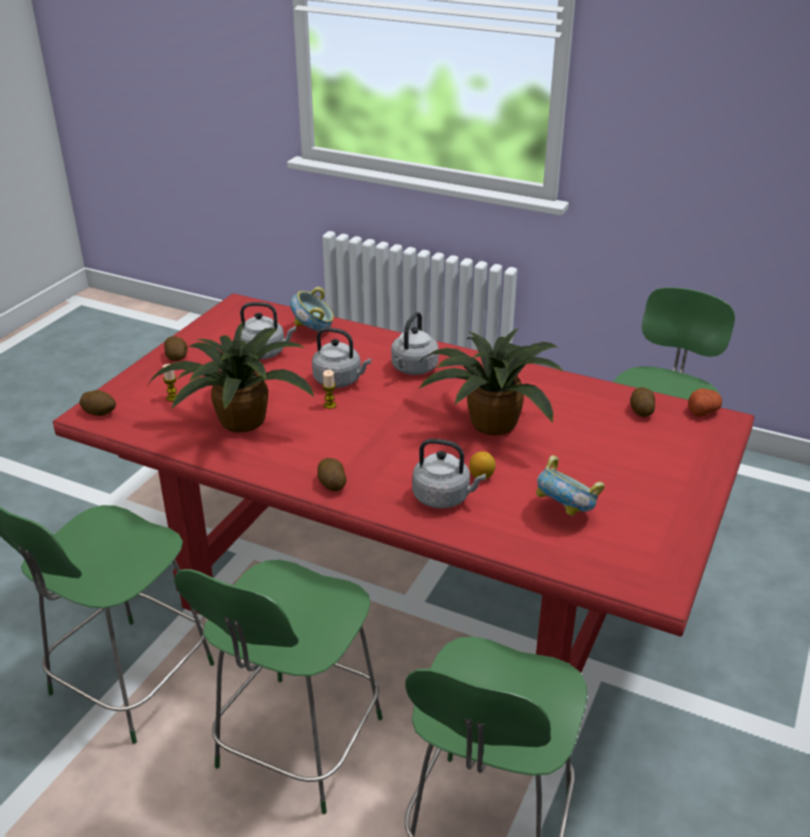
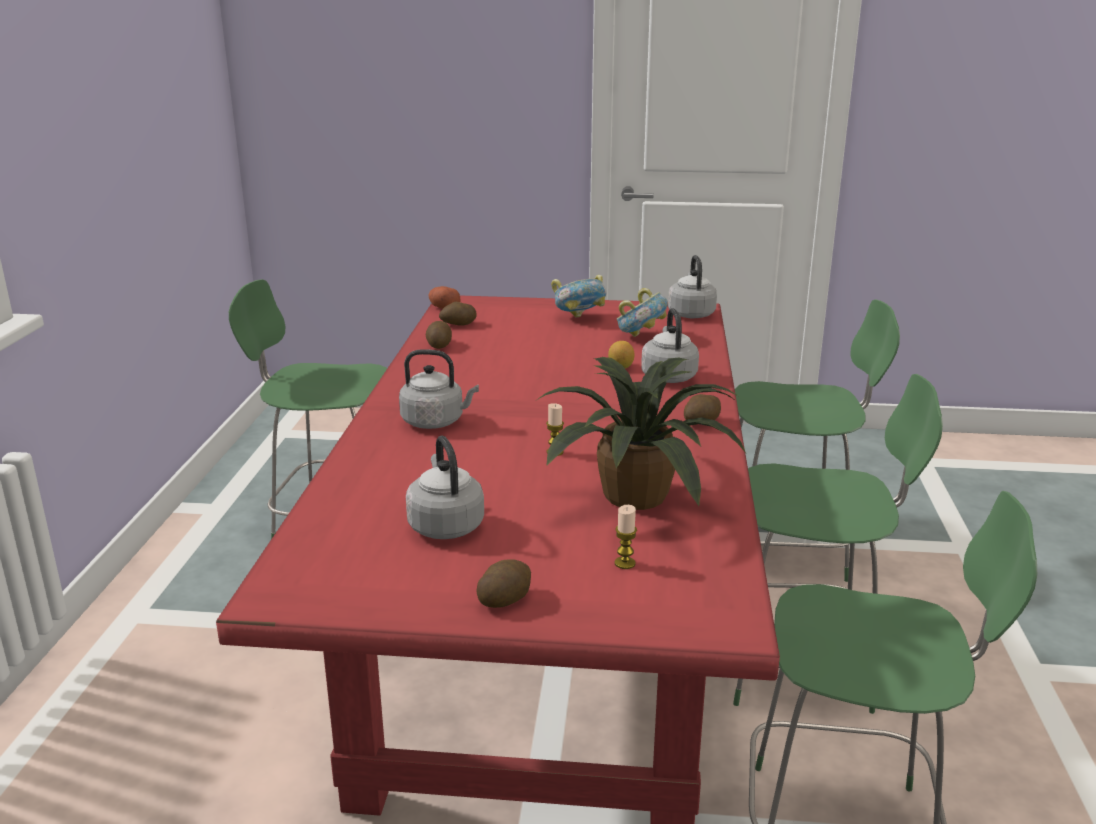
camera: 110 degrees left, 10 degrees down
(100, 412) = (716, 615): potato -> potato (439, 345)
(313, 331) = (357, 503): bowl -> bowl (580, 318)
(340, 380) = (492, 457): grey kettle -> grey kettle (691, 313)
(489, 423) = (527, 374): potted plant -> none

